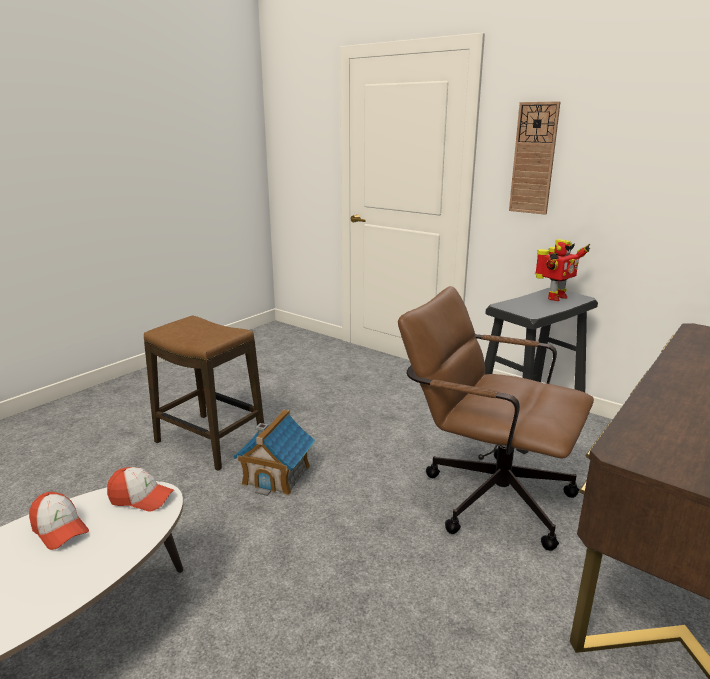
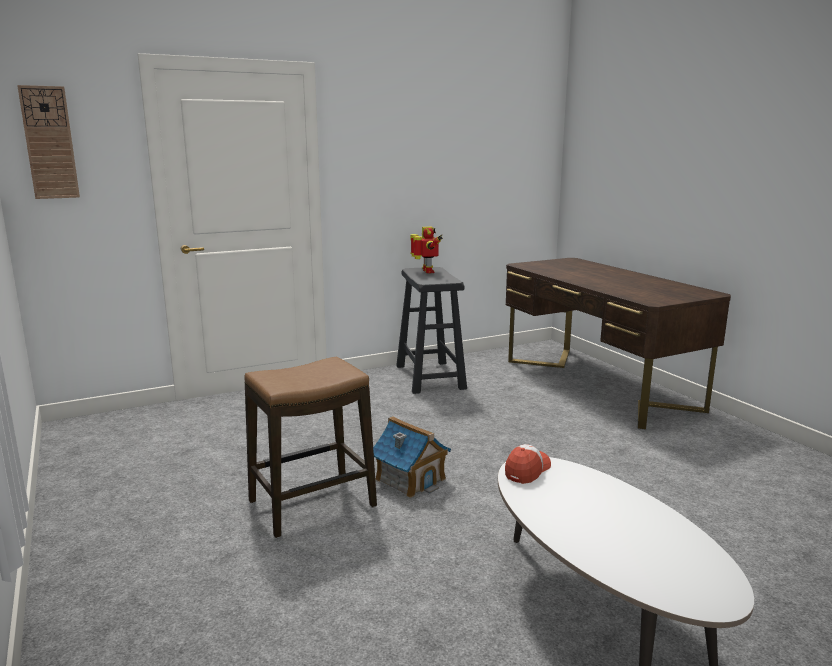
camera: 65 degrees left, 5 degrees down
(59, 529) = (556, 506): cap -> none
(485, 494) = (501, 412): brown office chair -> none
(534, 159) = (370, 168): wall clock -> wall clock (49, 143)

